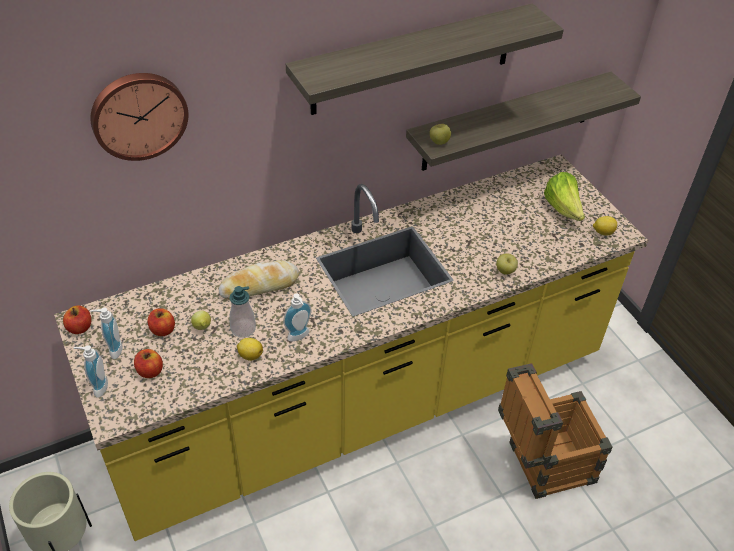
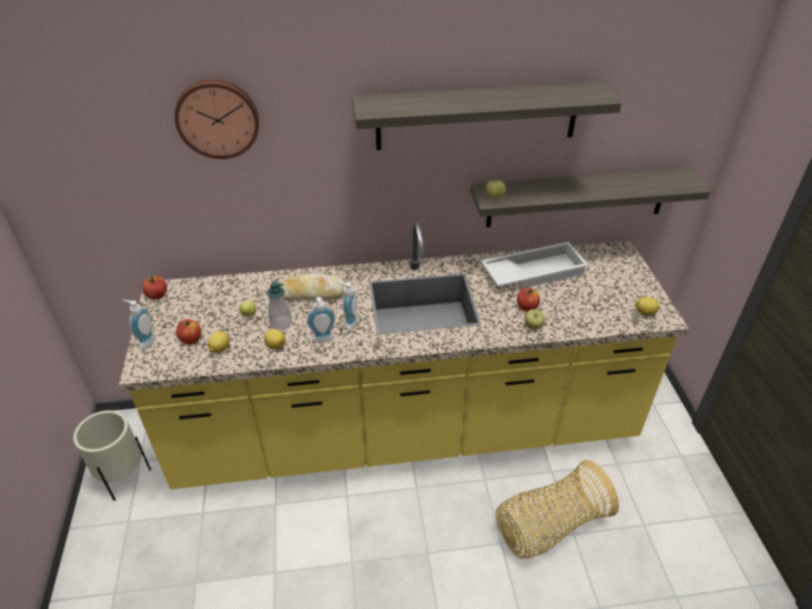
camera: 20 degrees right, 5 degrees down
(112, 349) = (172, 316): soap dispenser -> soap dispenser (348, 323)
(162, 330) = (217, 310): apple -> apple (526, 307)
(190, 374) = (220, 349): none -> lemon
(480, 209) = (533, 272): none -> white tray
(541, 464) = (549, 526): crate -> basket
(563, 209) = (613, 286): lettuce -> none

